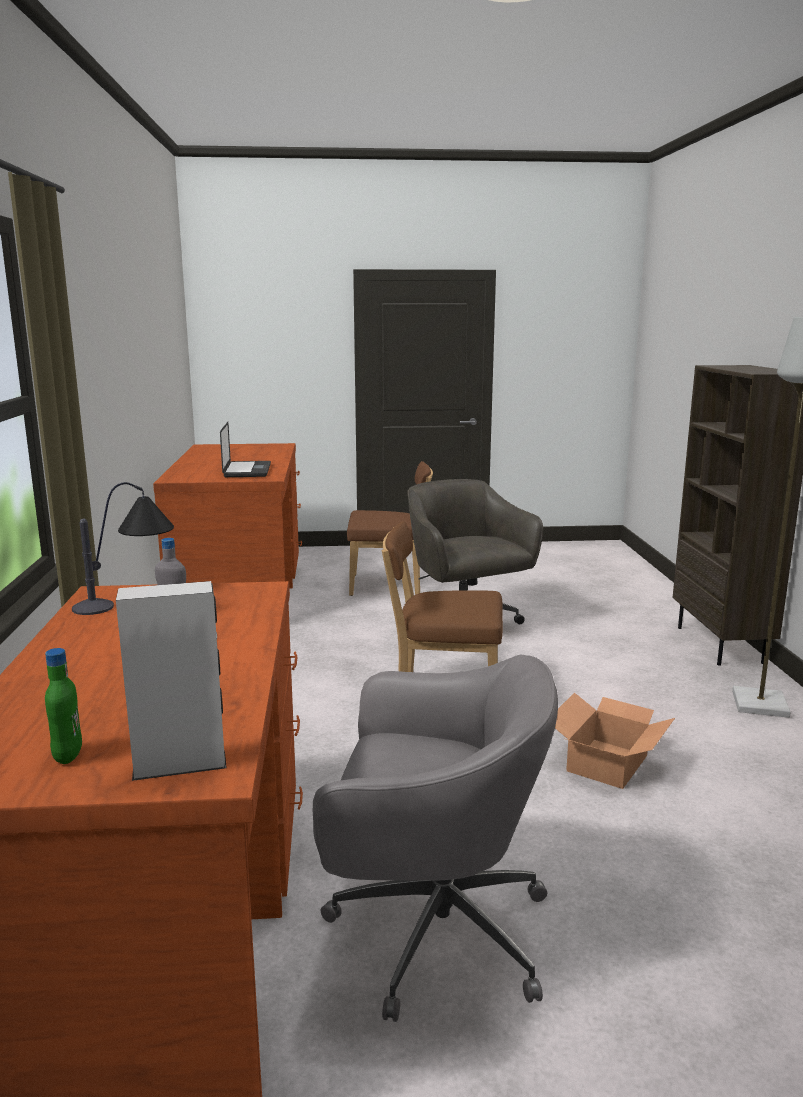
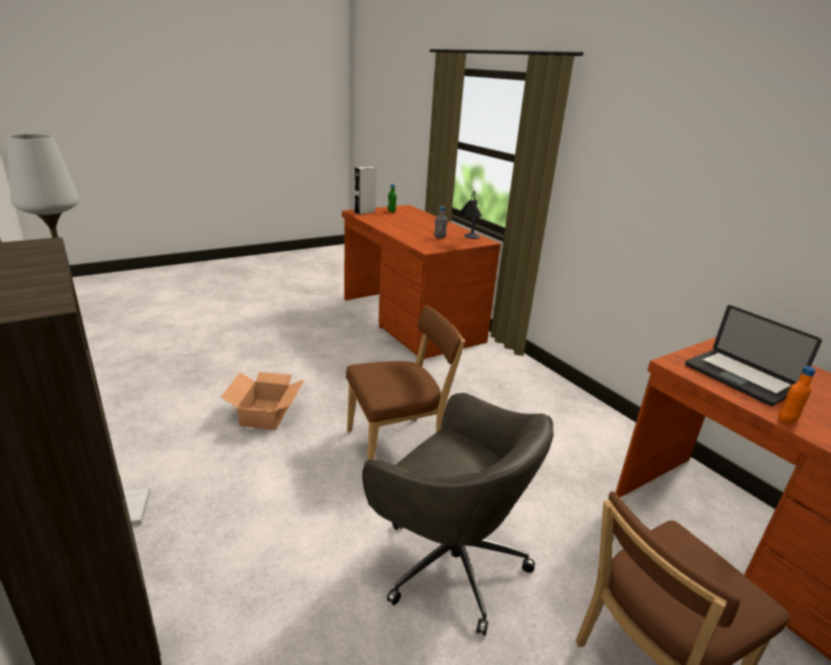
camera: 150 degrees right, 10 degrees up
(277, 462) = (787, 420): none -> orange bottle
(432, 931) = (326, 333): grey office chair -> none

